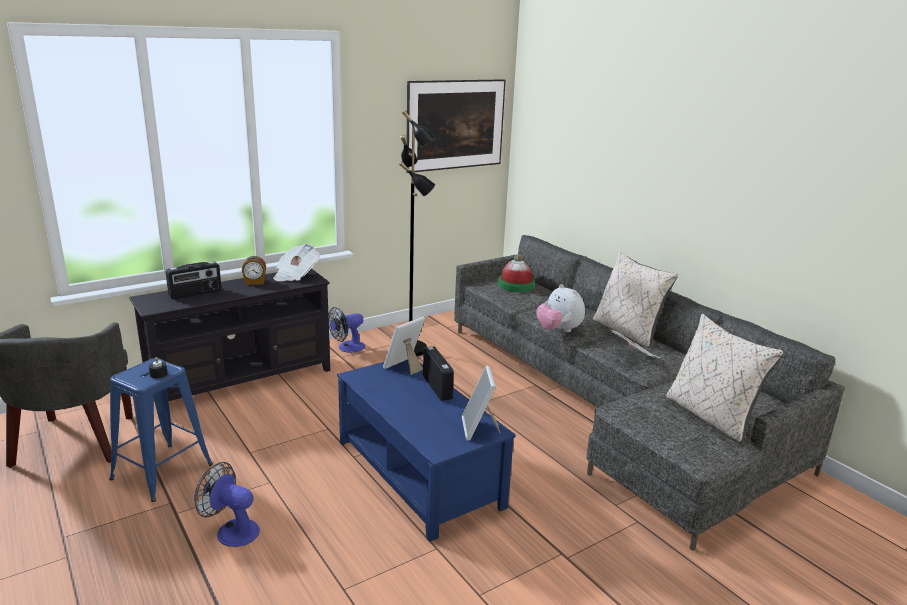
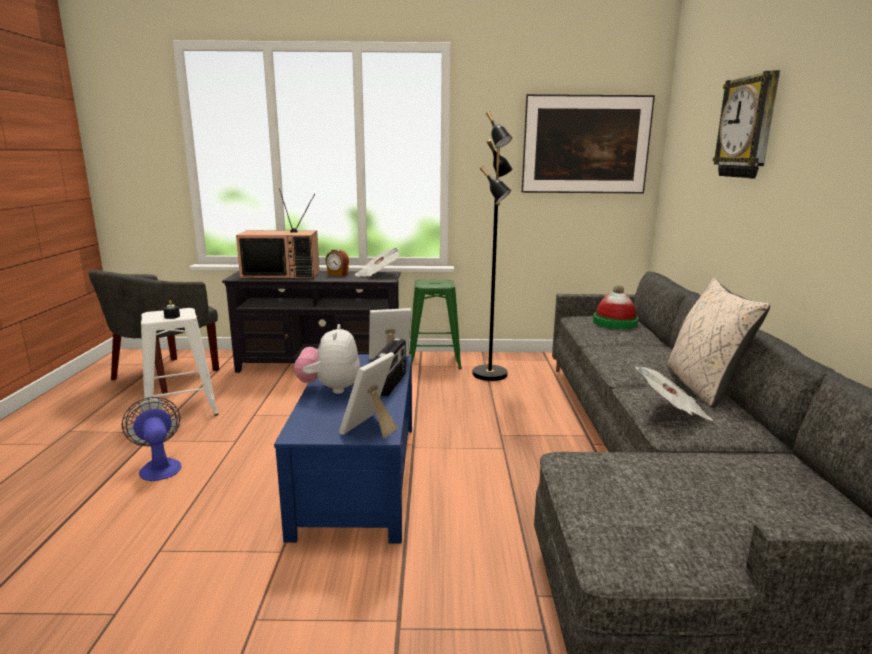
camera: 35 degrees right, 5 degrees down
(162, 472) = (181, 410): blue stool -> white stool
(195, 294) = (282, 274): radio -> television
(347, 348) = (434, 361): fan -> green stool
(559, 330) = (609, 367): plush toy -> plush toy (330, 389)
(614, 132) = (747, 127): none -> wall clock
(711, 416) = (707, 509): beige pillow -> none

